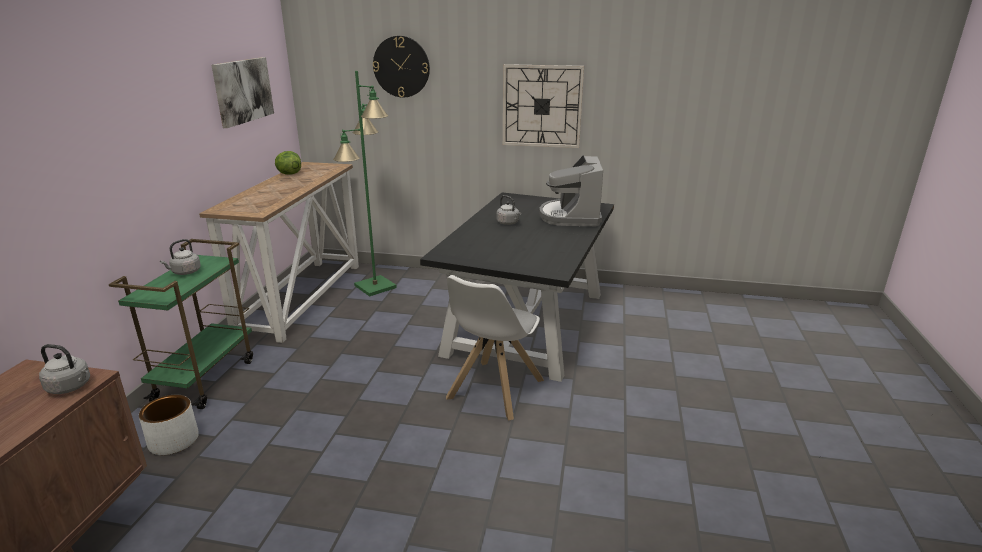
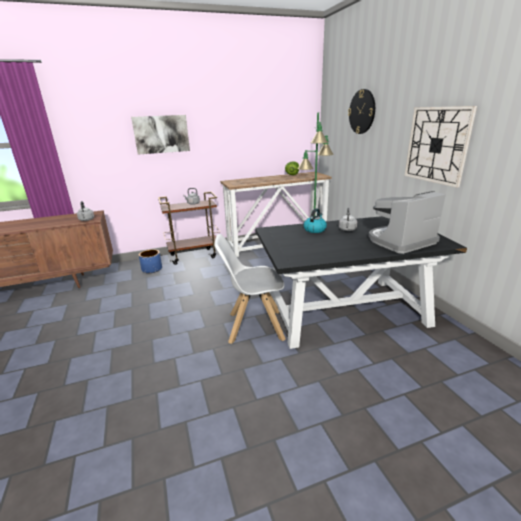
camera: 60 degrees right, 0 degrees up
(173, 441) = (151, 269): white planter -> blue planter
(207, 379) = (195, 256): green cart -> brown cart
(243, 91) = (272, 124): picture -> picture (161, 134)
(483, 234) = (314, 229): none -> kettle

